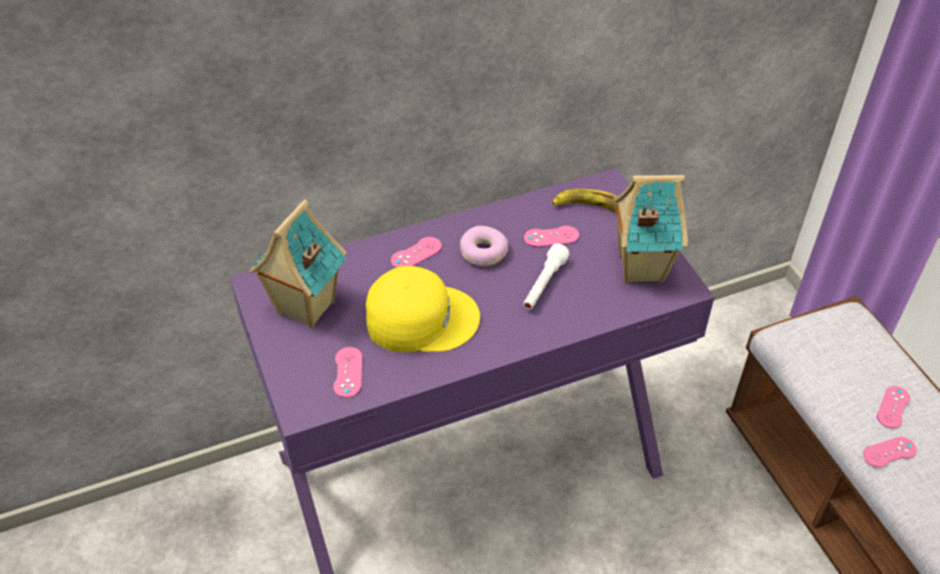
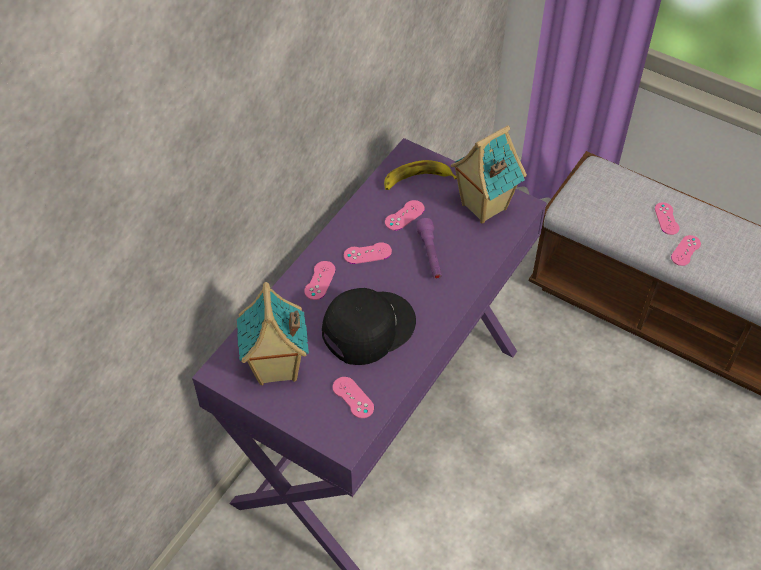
camera: 35 degrees left, 5 degrees up
(420, 317) = (367, 327): yellow cap -> black cap
(483, 252) = (367, 253): donut -> pink game controller
(543, 284) = (430, 254): white flashlight -> purple flashlight

